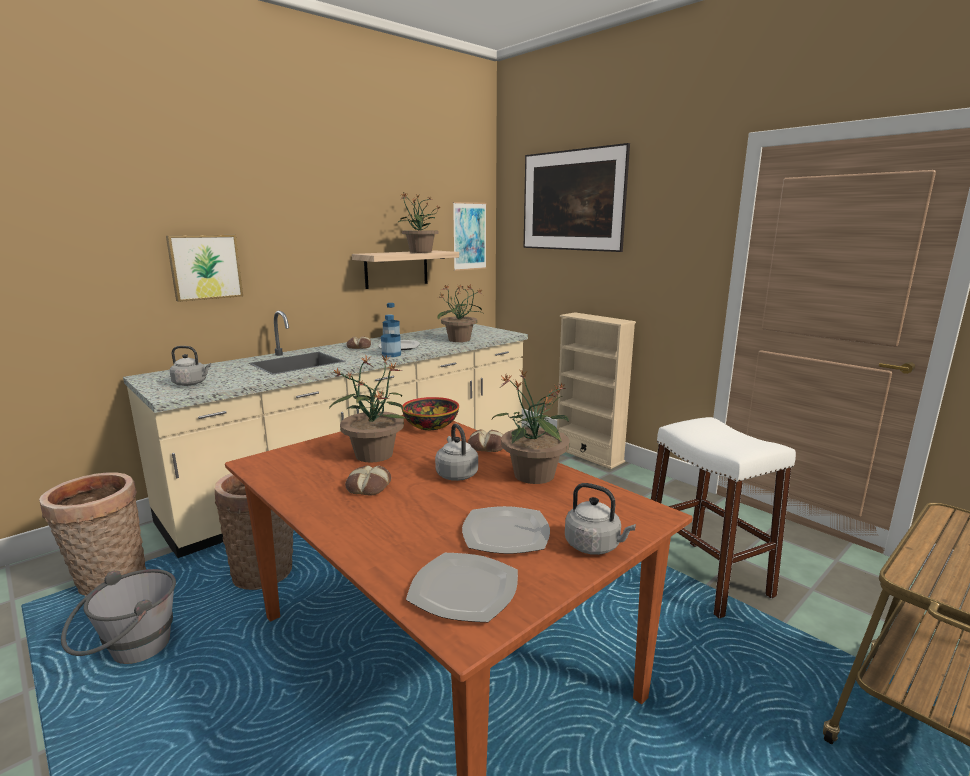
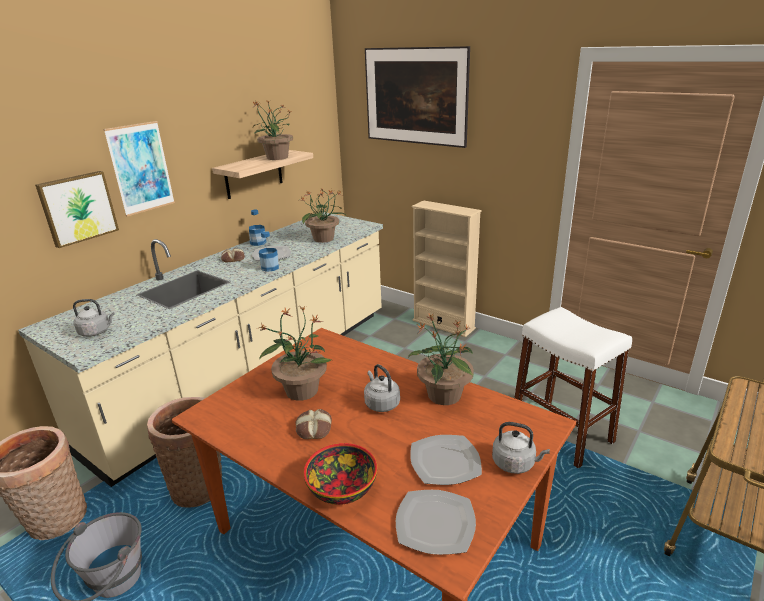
camera: 10 degrees left, 10 degrees up
(431, 425) = (336, 348): bowl -> bowl (343, 487)
(469, 236) = (315, 129): picture -> picture (141, 168)
(487, 446) = (394, 367): bread -> none

